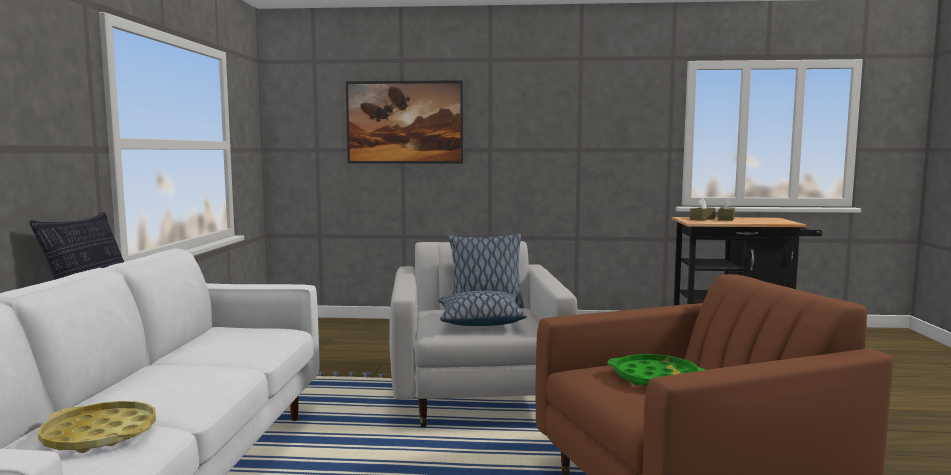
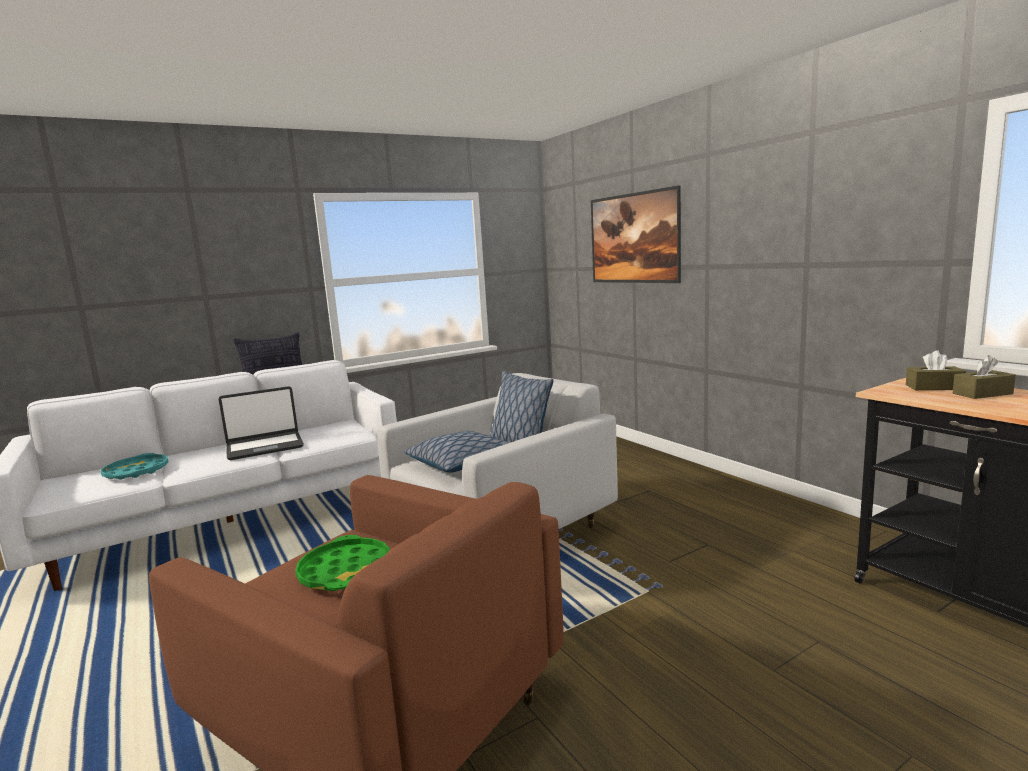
camera: 55 degrees right, 5 degrees up
(100, 435) = (136, 472): yellow tray -> turquoise tray
(208, 366) = (265, 447): none -> laptop

